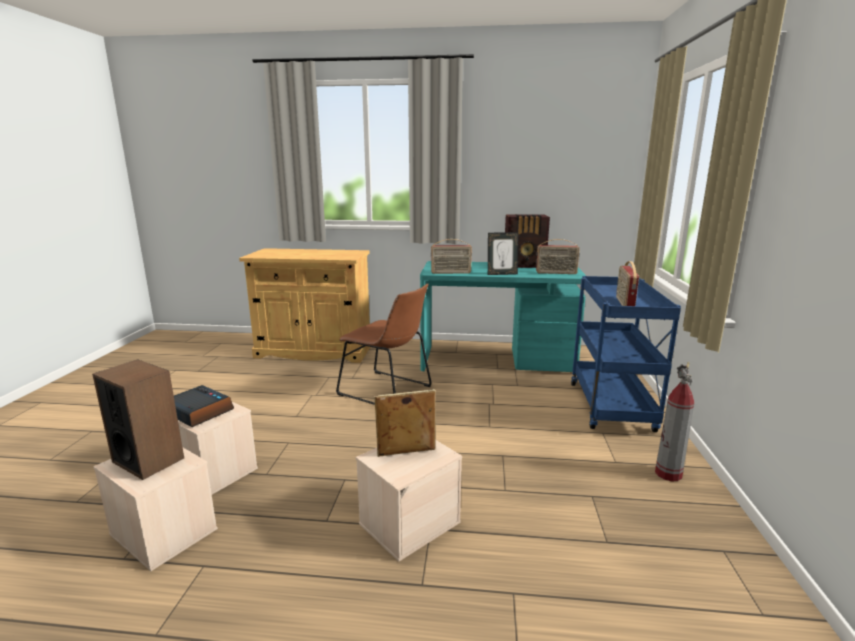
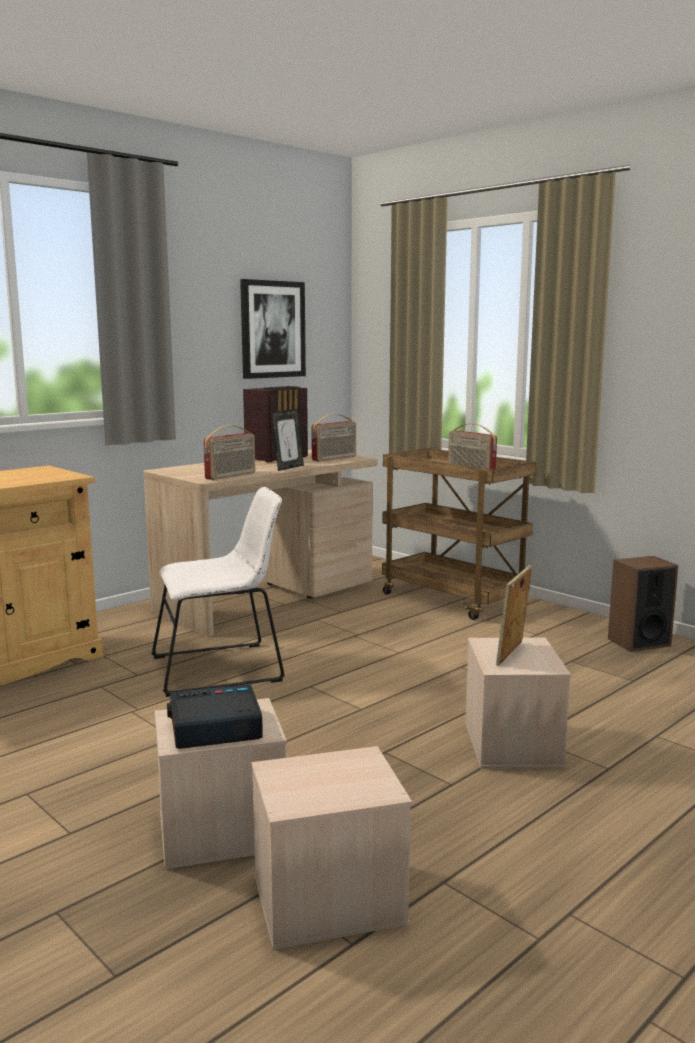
camera: 50 degrees left, 5 degrees down
(148, 460) = (316, 779): speaker -> speaker (638, 642)
(388, 391) = (223, 668): brown chair -> white chair
(497, 360) = (268, 598): turquoise desk -> beige desk
(557, 171) = (272, 329): none -> picture
(612, 408) = (454, 600): blue cart -> brown cart
(668, 474) = (578, 626): fire extinguisher -> none

